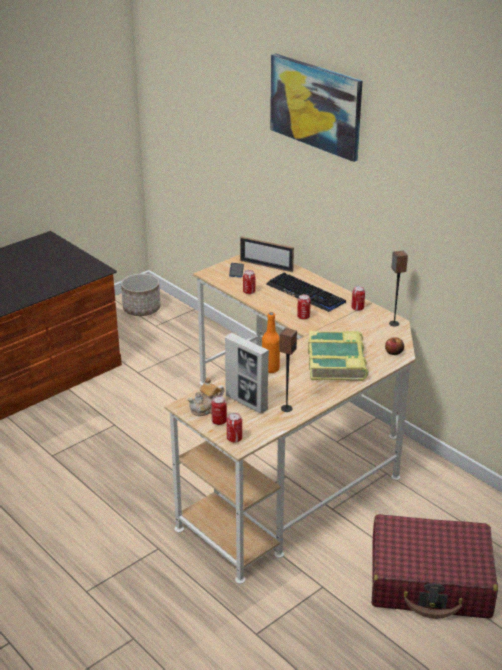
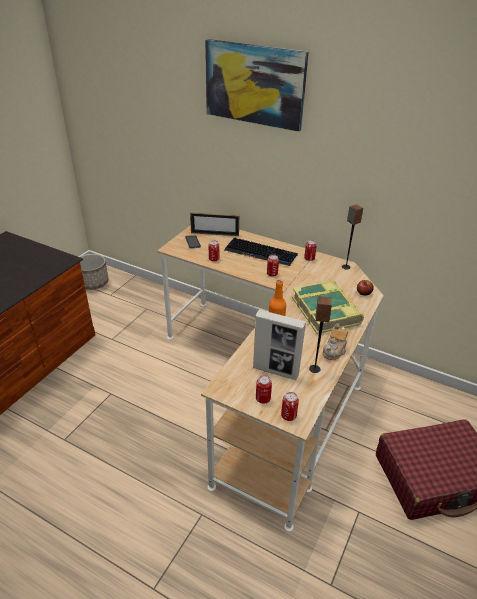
camera: 20 degrees left, 5 degrees up
(206, 408) = (243, 386): teapot -> teapot (334, 351)

